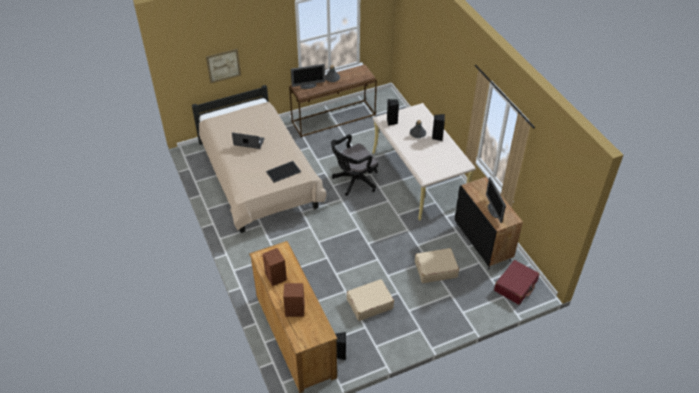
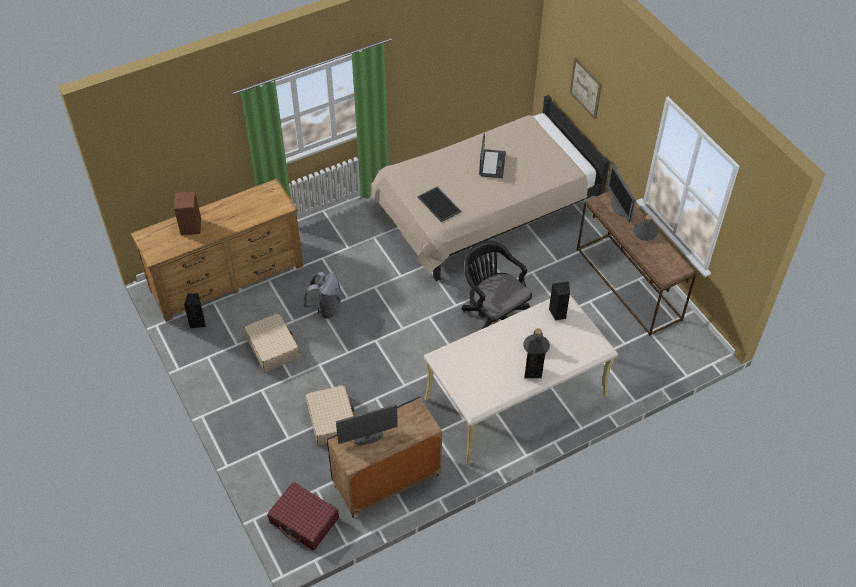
camera: 85 degrees right, 5 degrees up
(276, 277) = (239, 205): brown speaker -> none
(335, 271) = (326, 308): none -> grey backpack

